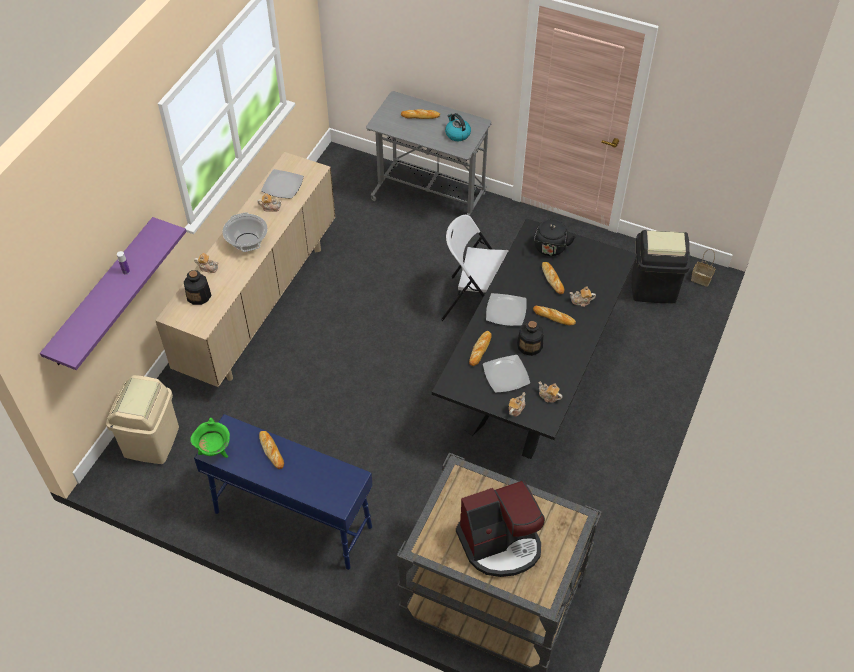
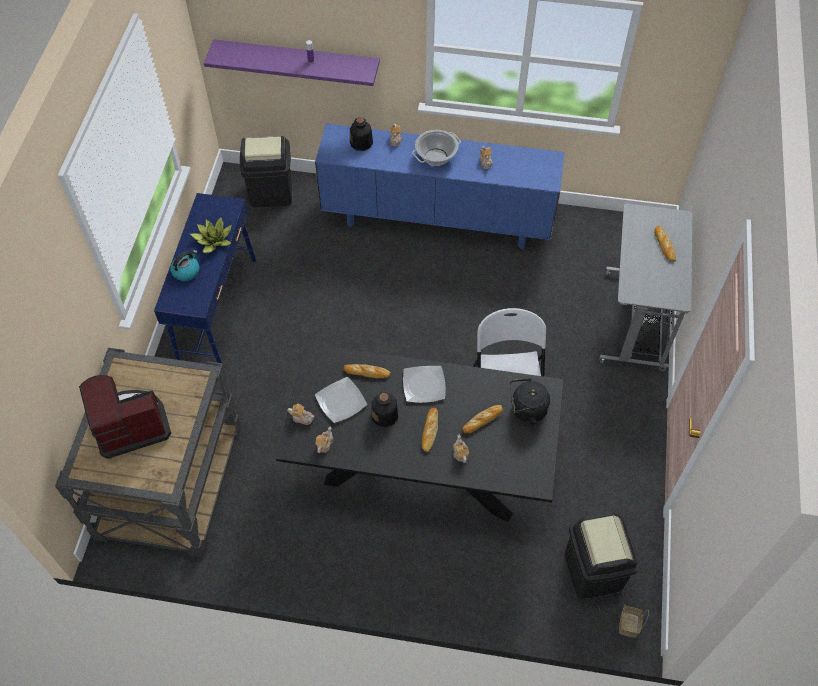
camera: 75 degrees right, 5 degrees up
(152, 442) = (271, 193): beige trash can -> black trash can
(214, 451) = (205, 203): green cooking pot -> none
(259, 305) = (438, 221): beige cabinet -> blue cabinet
(271, 451) = (213, 241): bread -> potted plant
(282, 186) = (517, 162): plate -> none
(457, 134) = (652, 284): kettle -> kettle (186, 271)
(501, 543) = (130, 425): coffee machine -> coffee machine turned 105 degrees clockwise

